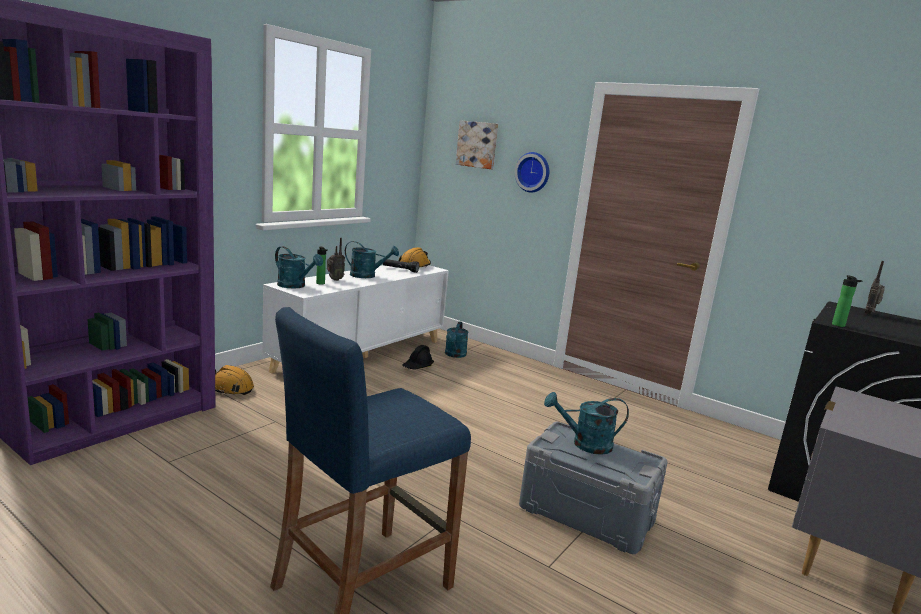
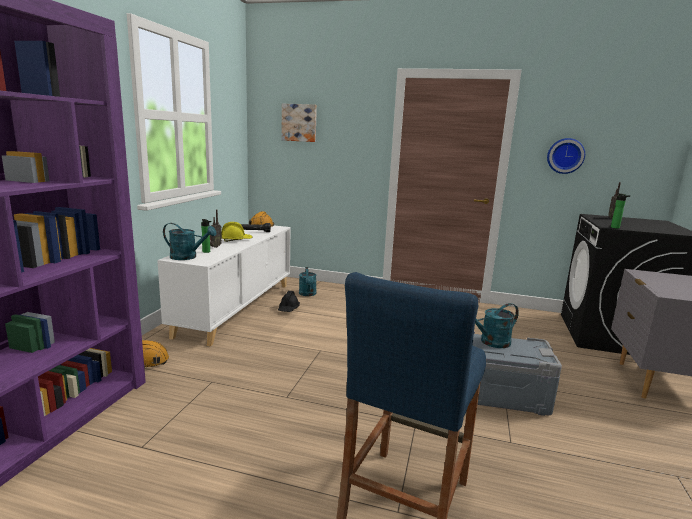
camera: 20 degrees left, 0 degrees up
(367, 276) = (236, 240): turquoise watering can -> yellow hard hat
(533, 172) = (351, 142): wall clock -> wall clock (565, 156)

